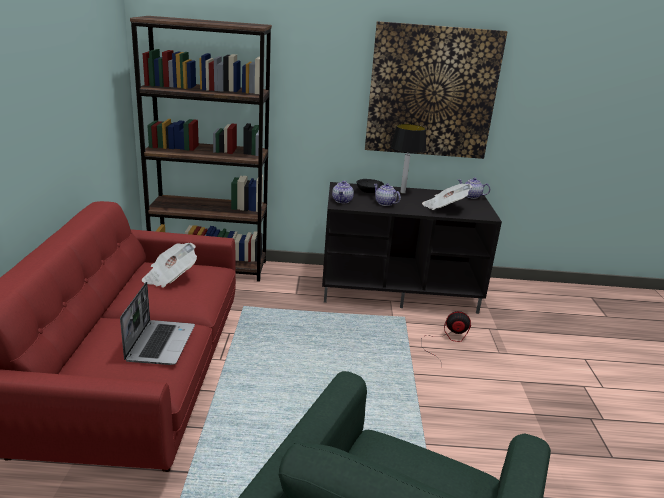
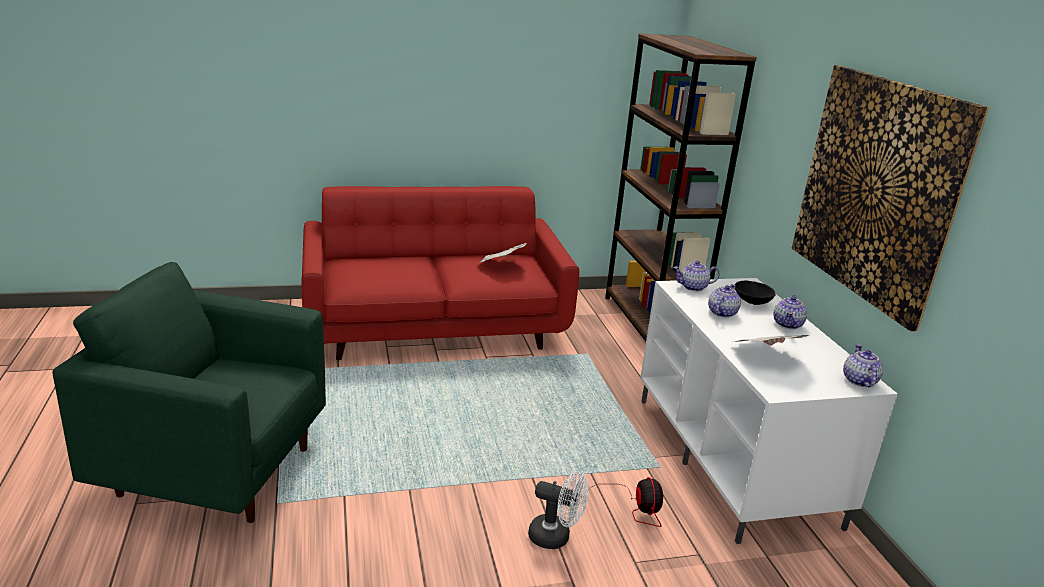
camera: 75 degrees right, 0 degrees up
(160, 343) = (395, 277): laptop -> none
(399, 289) = (735, 460): black tv stand -> white tv stand
(402, 192) = (788, 324): table lamp -> teapot
(479, 378) = (556, 537): none -> white fan

